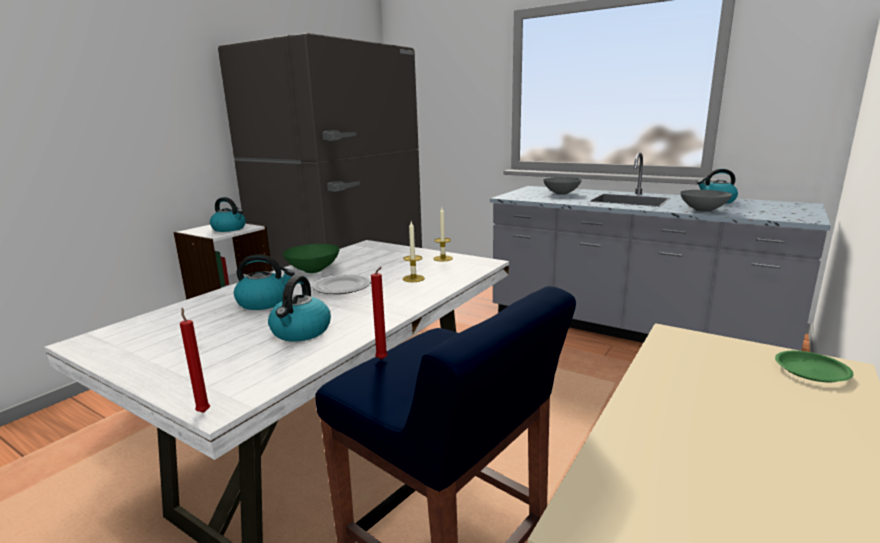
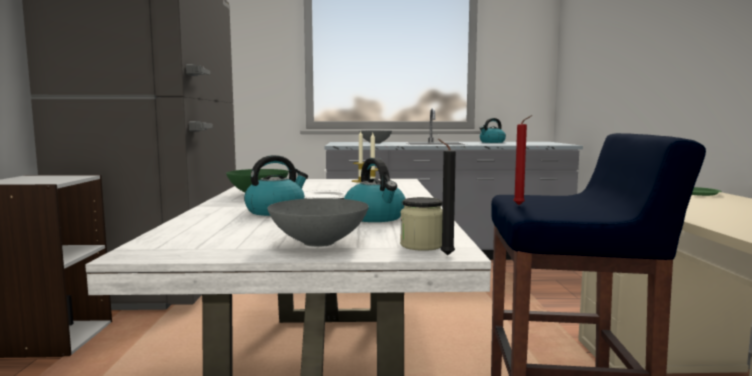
camera: 35 degrees left, 10 degrees down
(203, 411) = (445, 255): red candle -> black candle
(224, 390) = (421, 245): none -> jar
(229, 229) = (54, 178): kettle -> none
(704, 210) = (500, 144): grey bowl -> grey bowl (320, 243)

